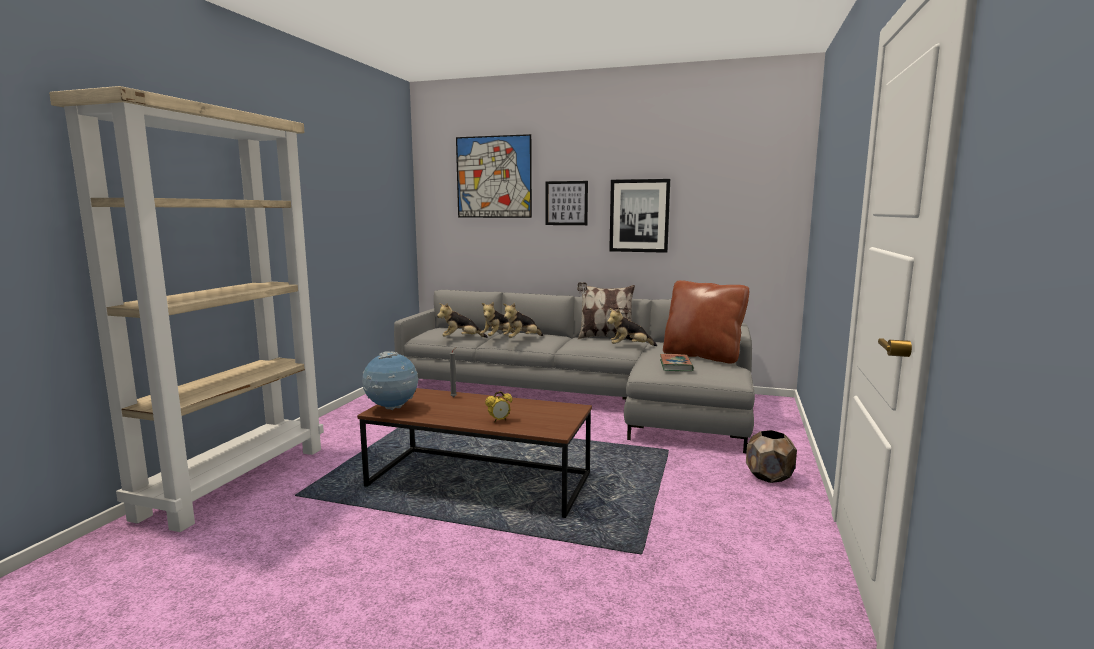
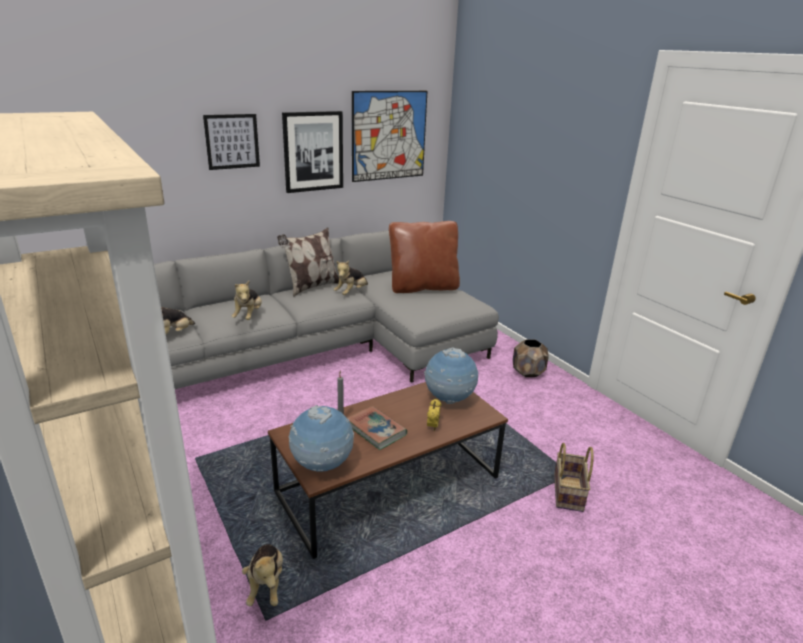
camera: 50 degrees left, 15 degrees up
(493, 177) = (125, 110): picture -> picture (389, 136)
(498, 337) = (215, 321): plush toy -> plush toy (266, 585)
(549, 415) = (449, 400): none -> globe
(609, 563) = (569, 494): none -> basket
(675, 365) = (431, 306): book -> book (376, 430)

